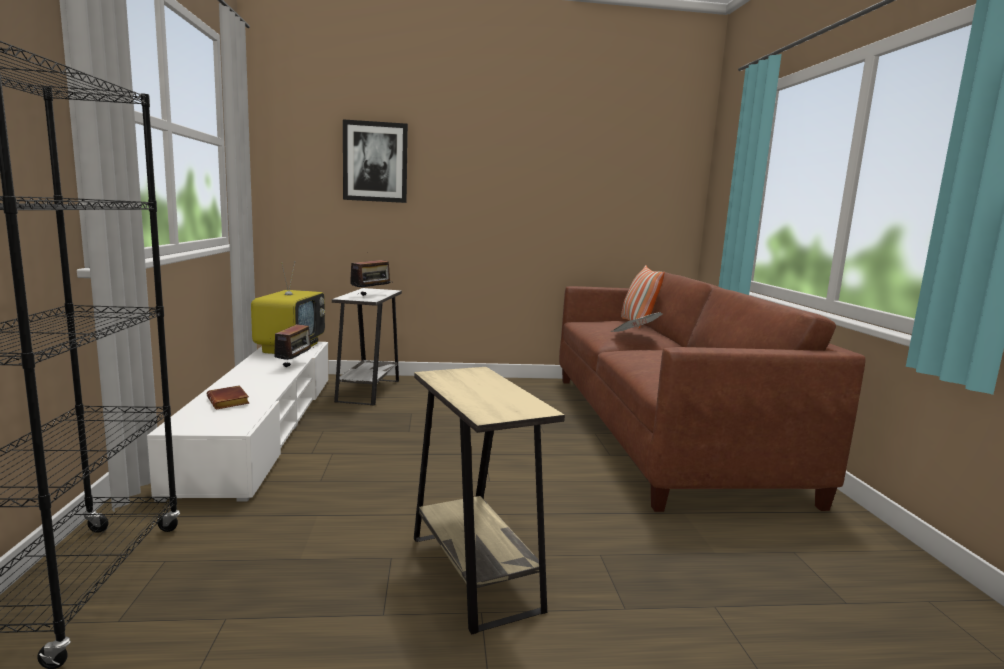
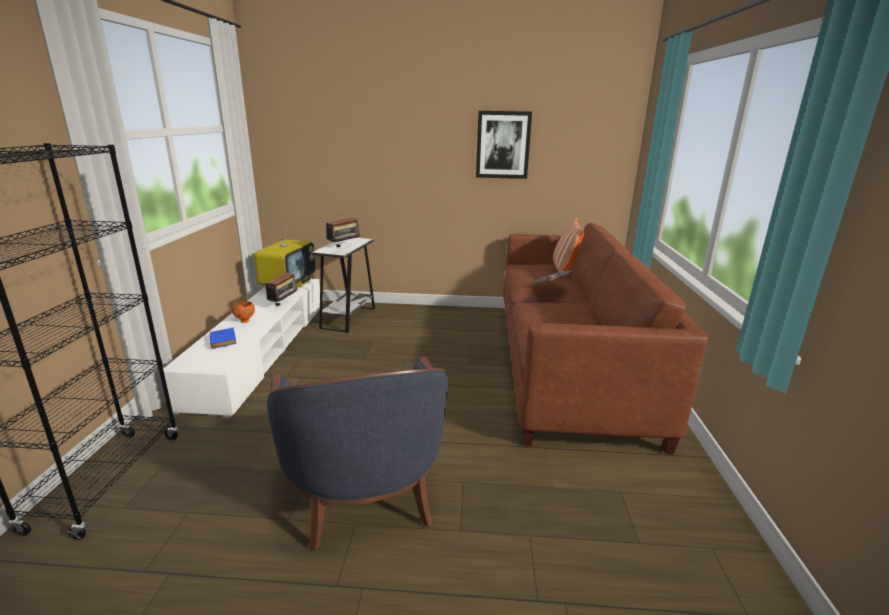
camera: 10 degrees right, 10 degrees up
(230, 402) = (224, 341): brown book -> blue book
(249, 382) = (245, 321): none -> orange bowl
(375, 162) = (349, 133): picture -> picture (503, 145)
(474, 572) = (363, 490): beige side table -> blue armchair

